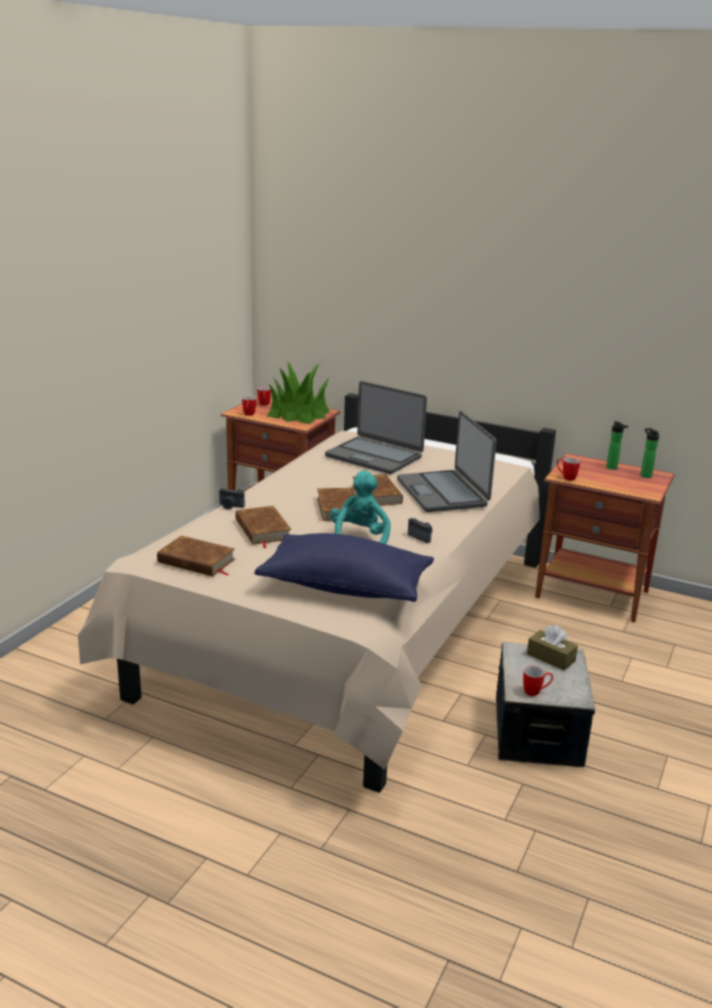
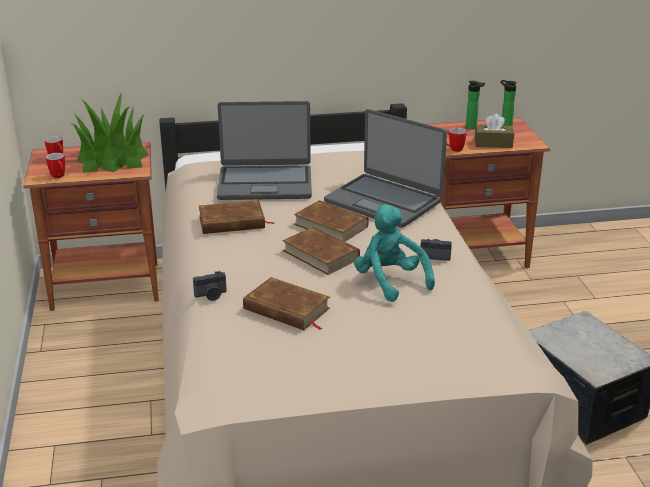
camera: 35 degrees left, 5 degrees up
(196, 561) = (278, 375): brown book -> brown book (232, 222)
(345, 587) = (454, 338): blue pillow -> none
(536, 692) = (606, 367): mug -> none
(551, 657) = (576, 329): brown tissue box -> brown tissue box (493, 143)

